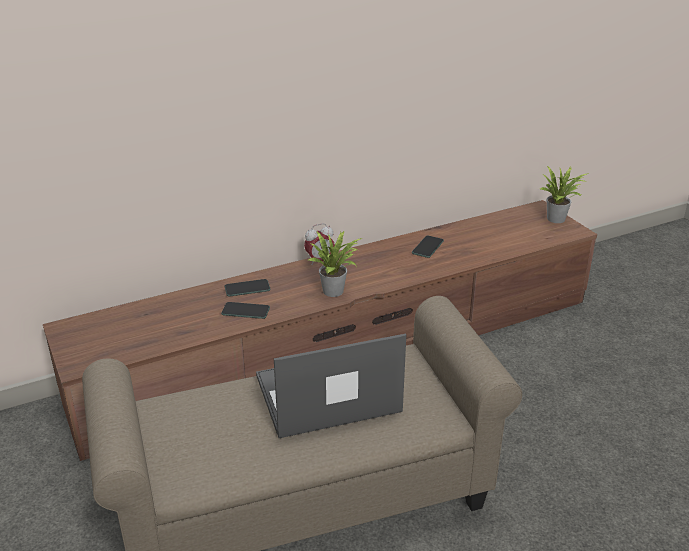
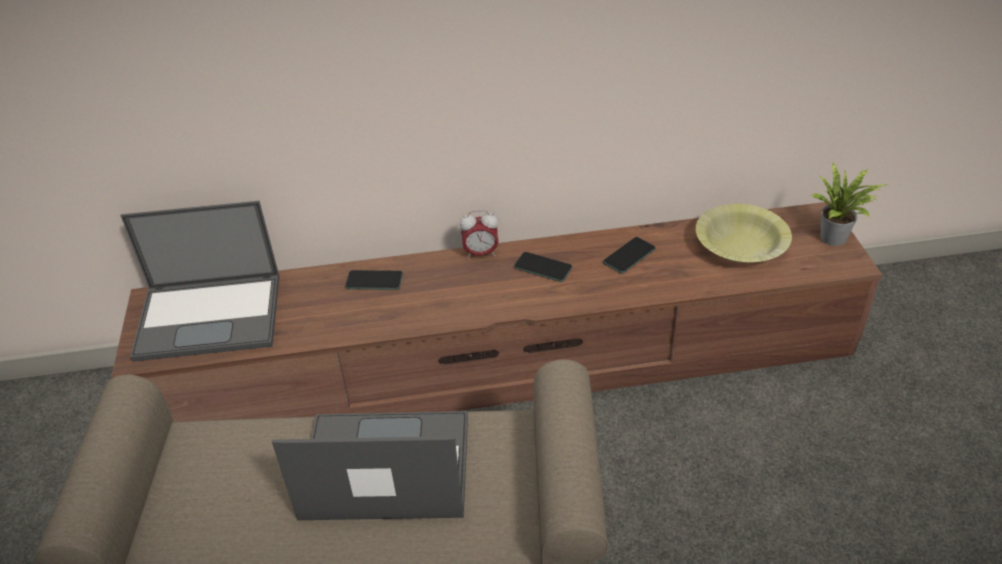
camera: 20 degrees right, 10 degrees up
(126, 330) = (211, 316): none -> laptop
(245, 311) = (356, 315): phone -> phone (543, 267)
(336, 291) = (477, 305): potted plant -> none
(499, 231) = (740, 246): none -> yellow bowl

